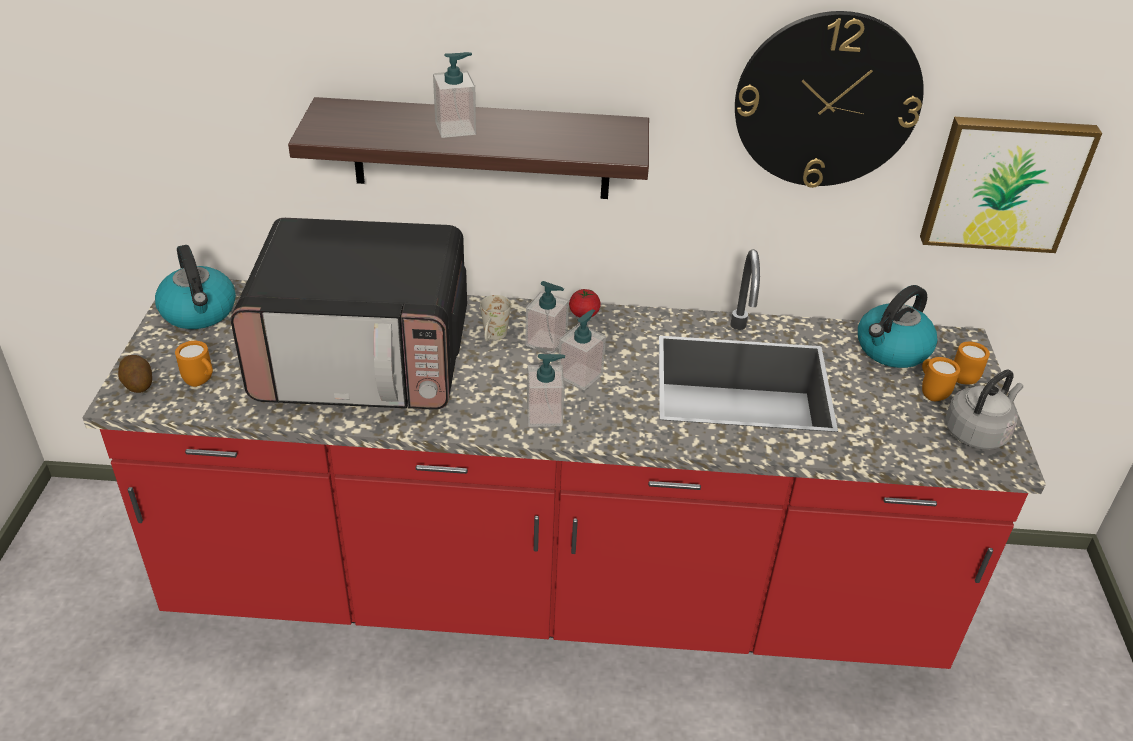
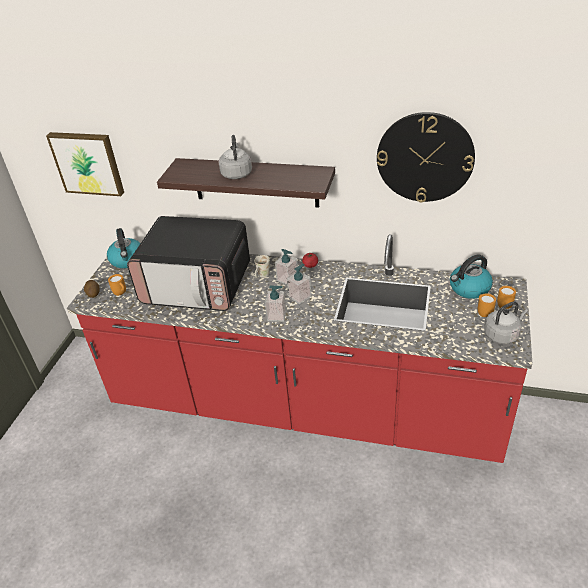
camera: 15 degrees right, 0 degrees up
(455, 128) = (236, 173): soap dispenser -> grey kettle
(1004, 182) = (527, 200): picture -> picture (88, 163)

